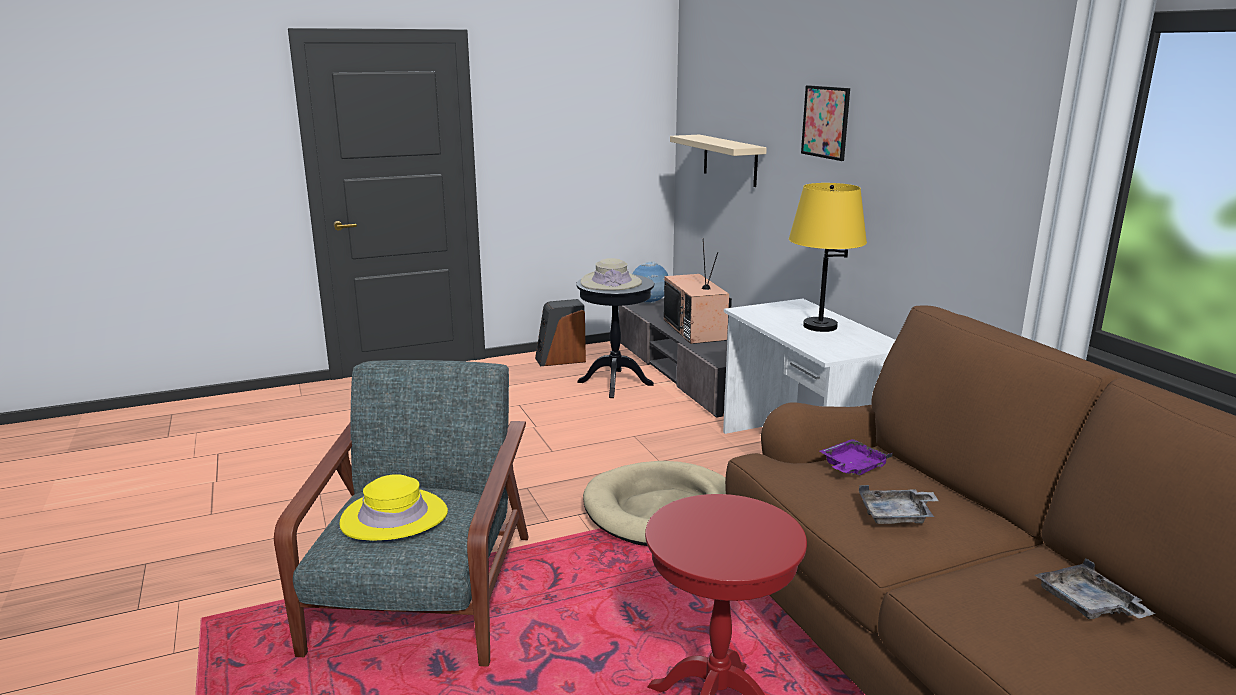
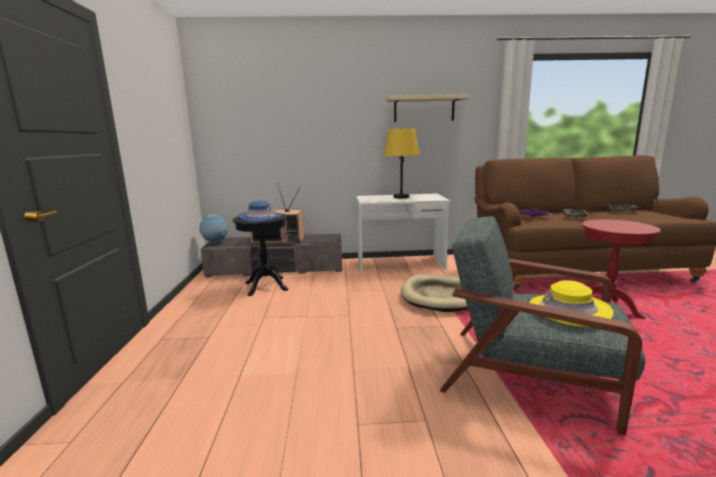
camera: 70 degrees left, 5 degrees down
(560, 359) = (200, 296): speaker -> none
(611, 283) = (260, 217): beige hat -> blue hat
(730, 160) = (267, 137): beige shelf -> beige shelf (424, 109)
(825, 122) = (357, 105): picture -> none

